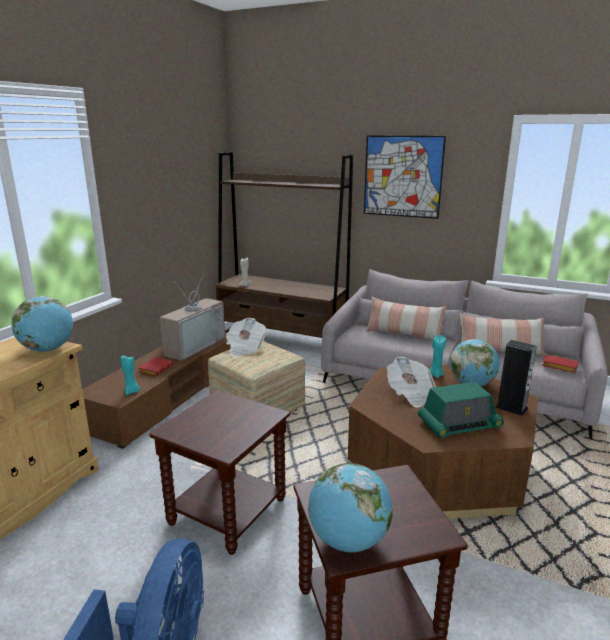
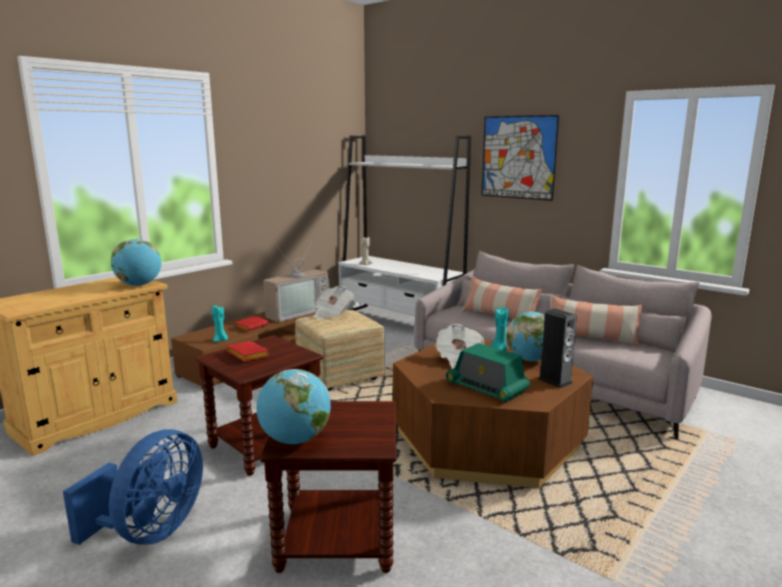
camera: 15 degrees right, 5 degrees down
(282, 339) = (399, 322): brown bookcase -> white bookcase
(459, 425) = (486, 388): radio -> radio turned 45 degrees clockwise
(558, 367) = (646, 356): red book -> red book (246, 355)

